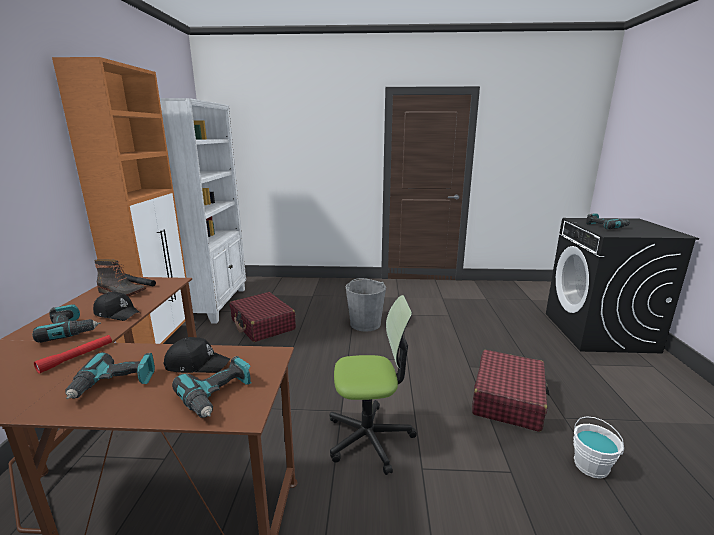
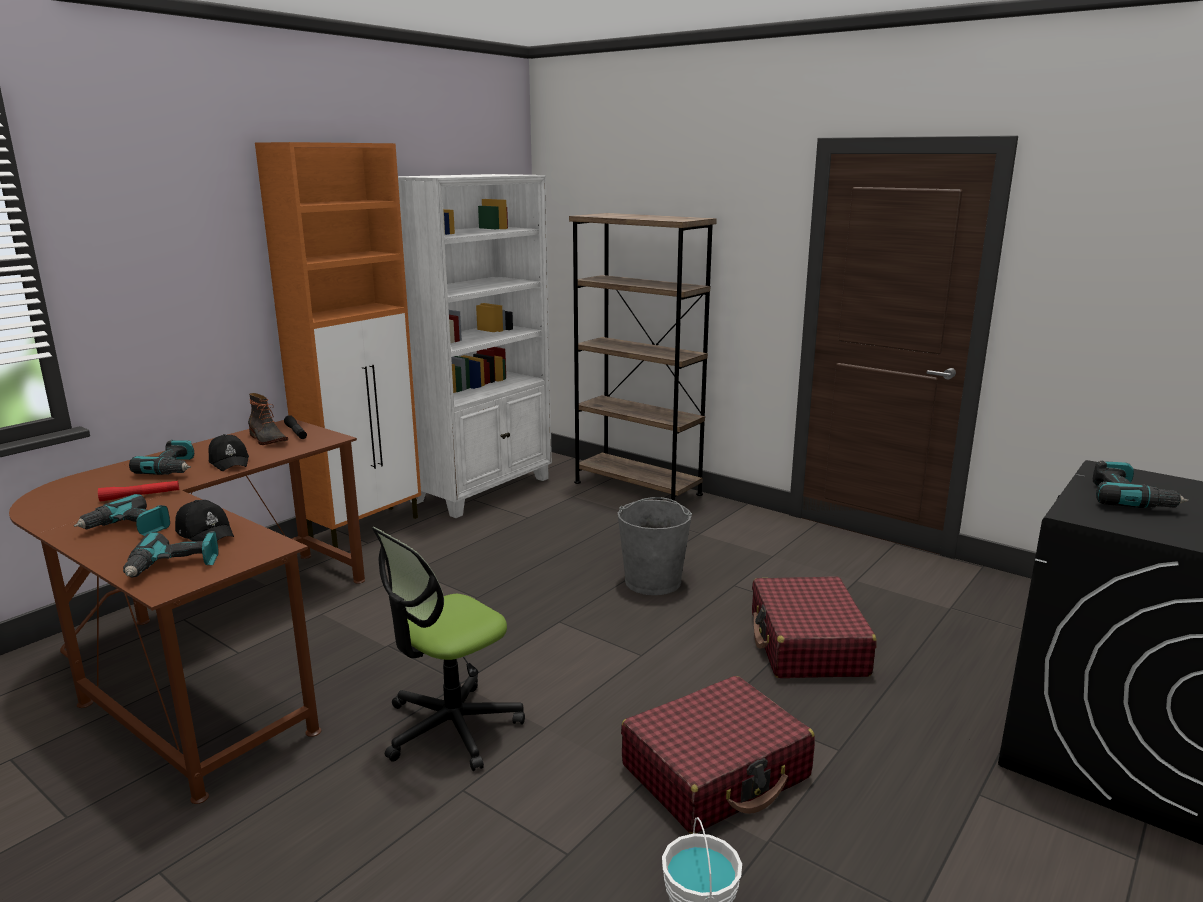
camera: 35 degrees right, 0 degrees up
(263, 325) = (508, 537): red suitcase -> red suitcase (807, 644)
(298, 283) = (637, 488): none -> brown bookcase
(369, 438) = (451, 727): office chair -> office chair turned 105 degrees clockwise

